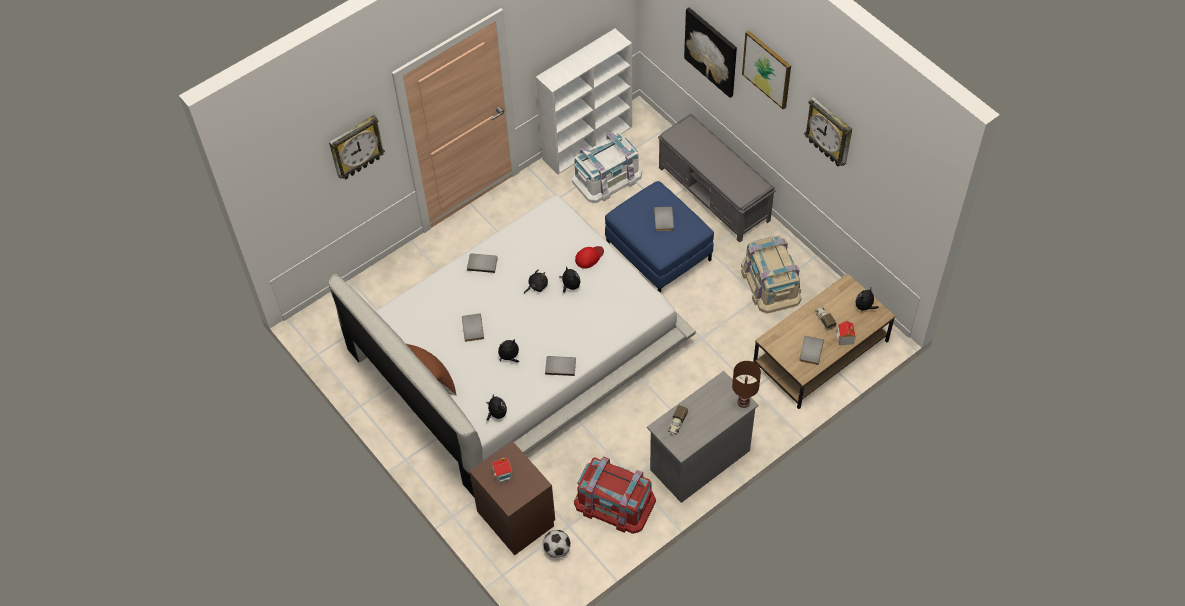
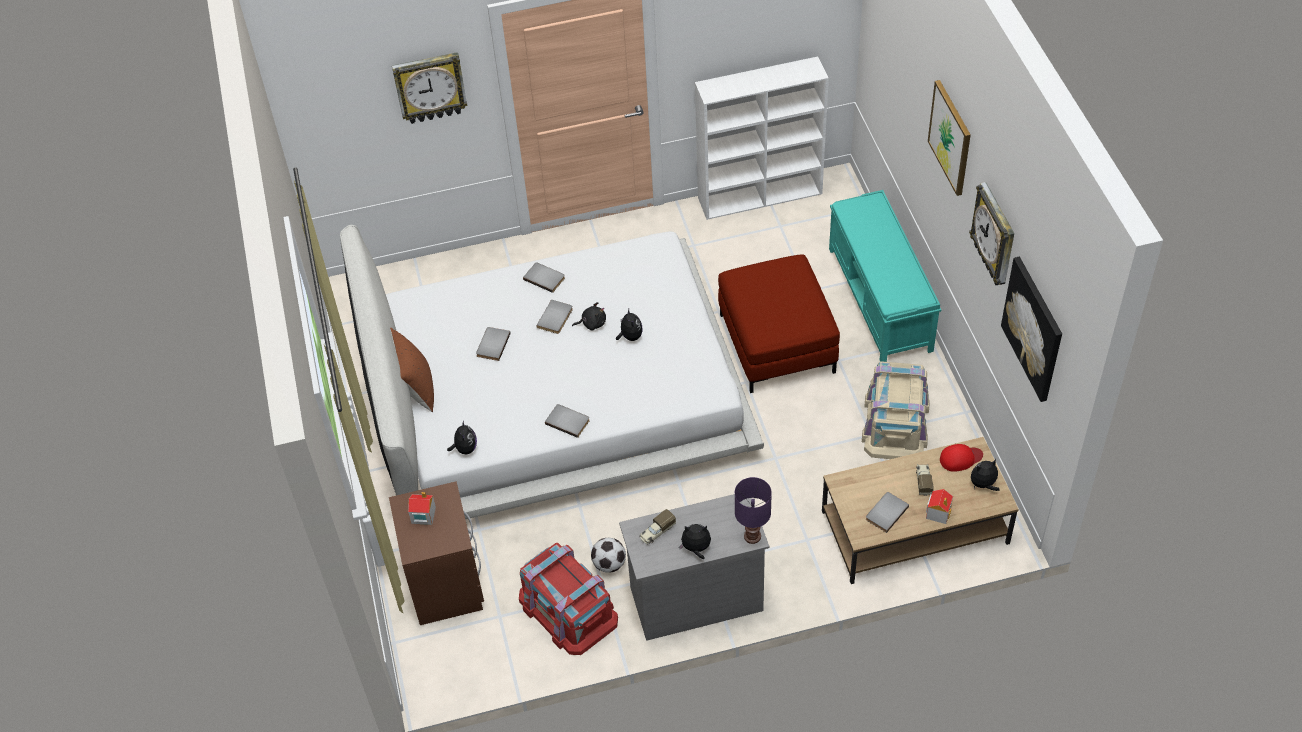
camera: 25 degrees right, 5 degrees down
(509, 357) = (516, 391): plush toy -> plush toy (696, 549)
(557, 549) = (472, 638): football -> football (609, 564)
(589, 257) = (670, 311): red cap -> red cap (960, 458)
(606, 177) = (761, 240): white storage box -> none
(657, 252) = (776, 343): blue ottoman -> red ottoman
(664, 219) = (786, 299): grey book -> grey book (556, 318)
(711, 51) = (908, 107): picture -> picture (1034, 328)
(714, 194) = (880, 300): grey bench -> turquoise bench
(744, 401) = (753, 536): brown table lamp -> purple table lamp

